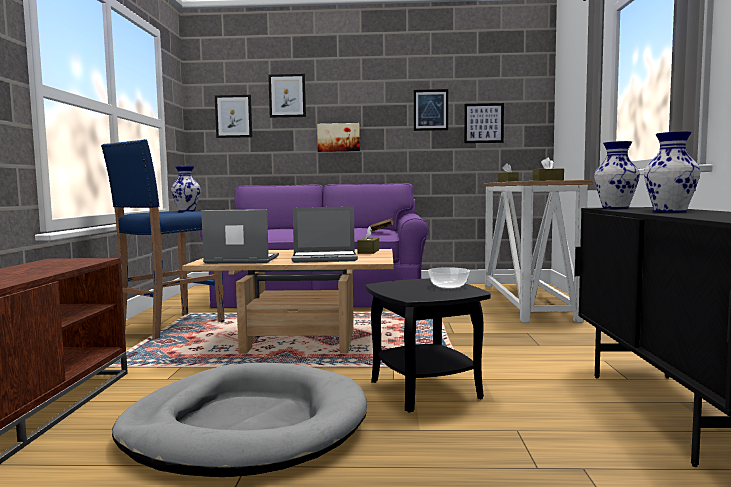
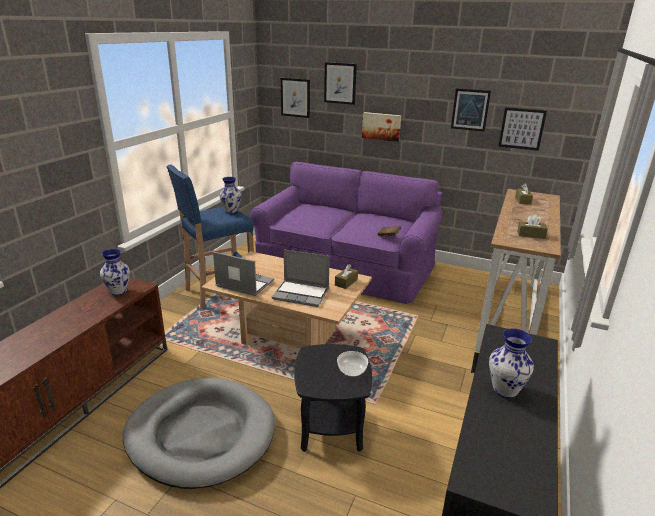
camera: 20 degrees right, 20 degrees up
(614, 208) = (503, 341): vase -> vase (118, 291)

